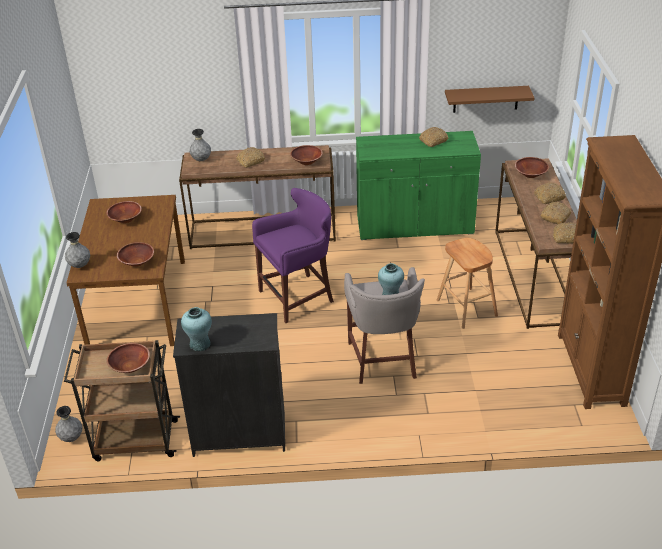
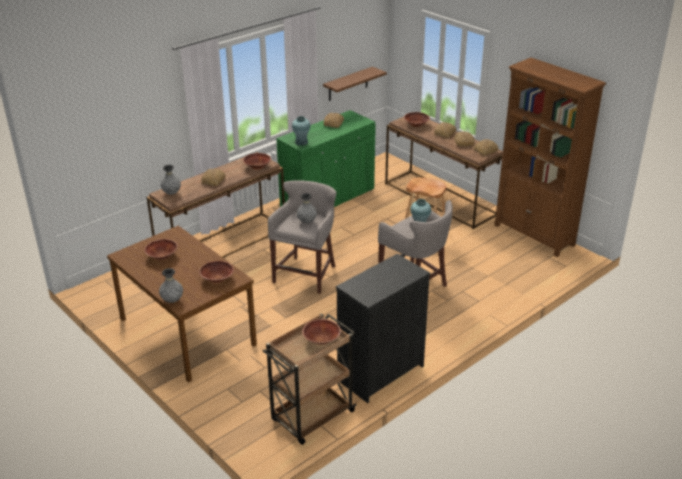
camera: 40 degrees left, 5 degrees down
(71, 438) = (260, 442): grey vase -> grey vase (307, 222)
(200, 344) = (376, 293): turquoise vase -> turquoise vase (301, 142)
(298, 296) = (306, 273): purple stool -> grey stool

